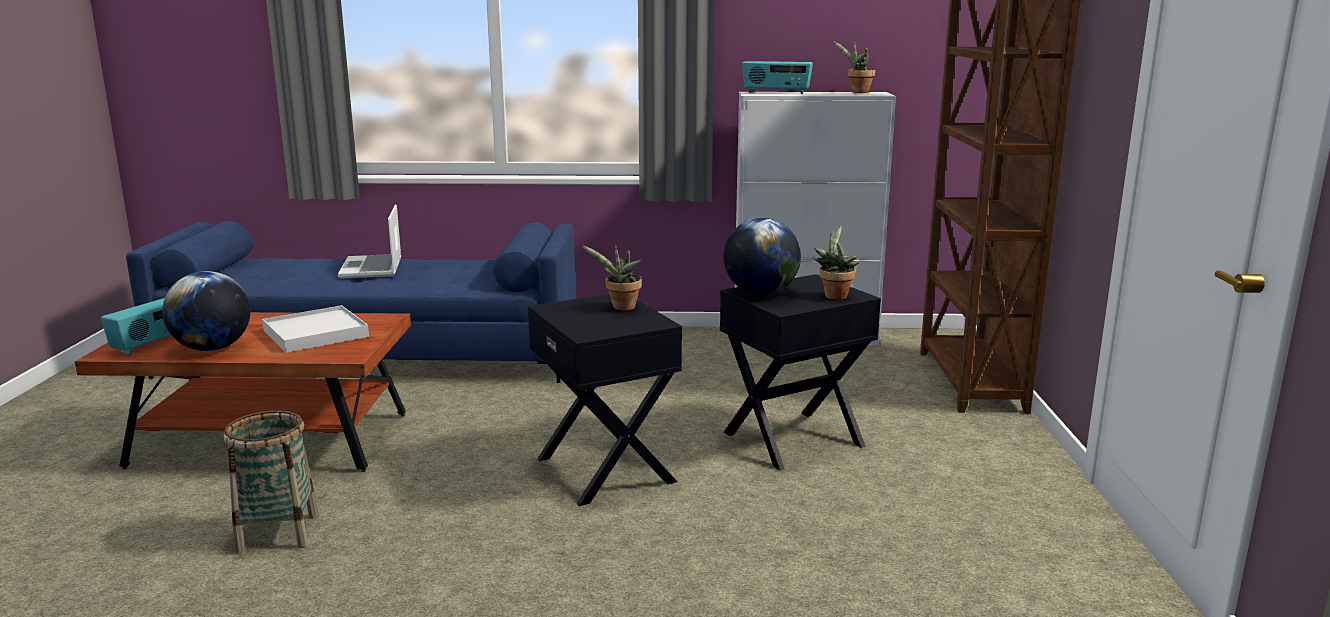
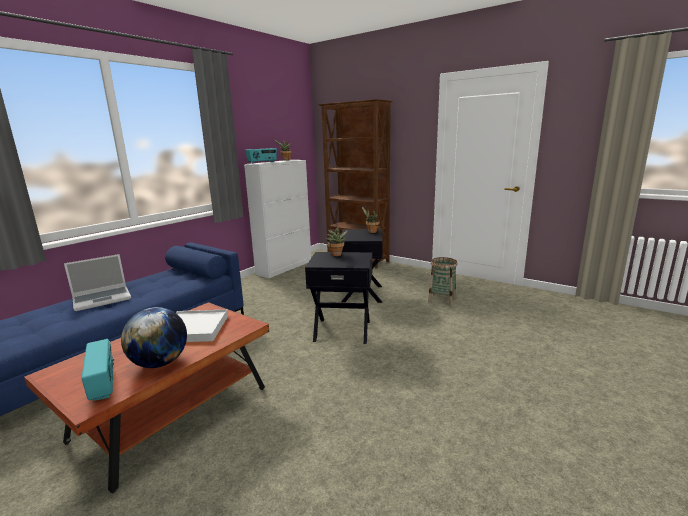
camera: 55 degrees left, 0 degrees up
(278, 533) = (300, 431): basket -> basket (442, 300)
(372, 268) = (103, 299): laptop -> laptop turned 60 degrees counterclockwise
(760, 293) = (353, 238): globe -> none

